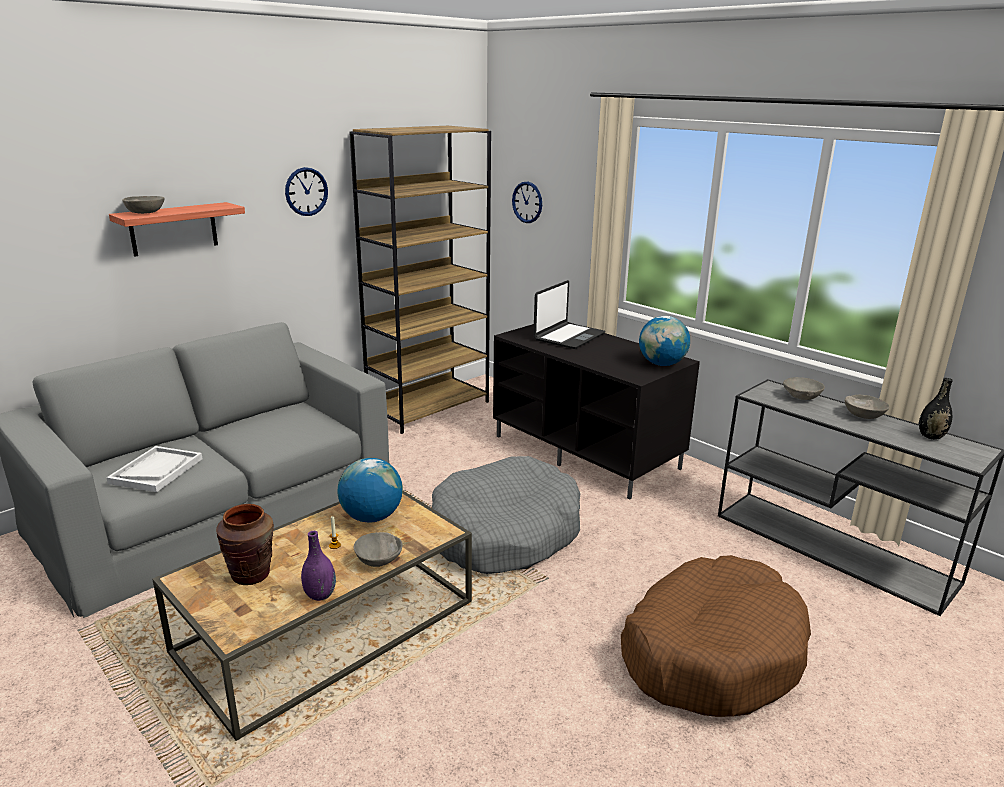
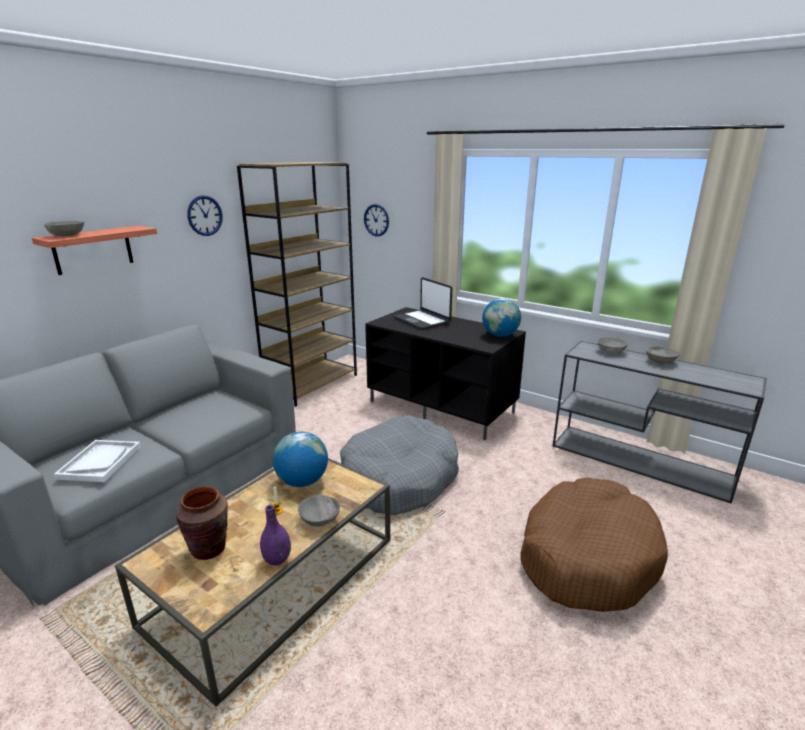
camera: 10 degrees left, 0 degrees up
(568, 337) = (422, 320): laptop -> laptop turned 120 degrees clockwise
(931, 436) = (713, 372): black vase -> none

